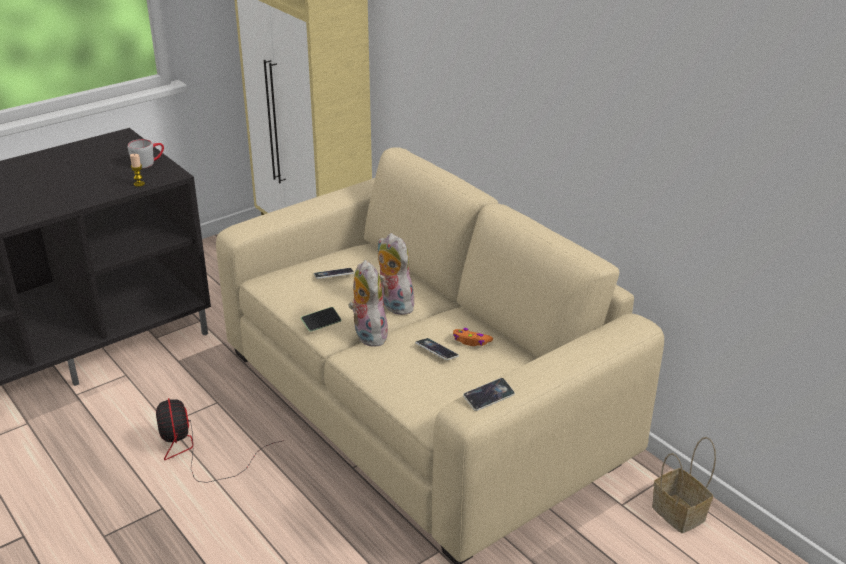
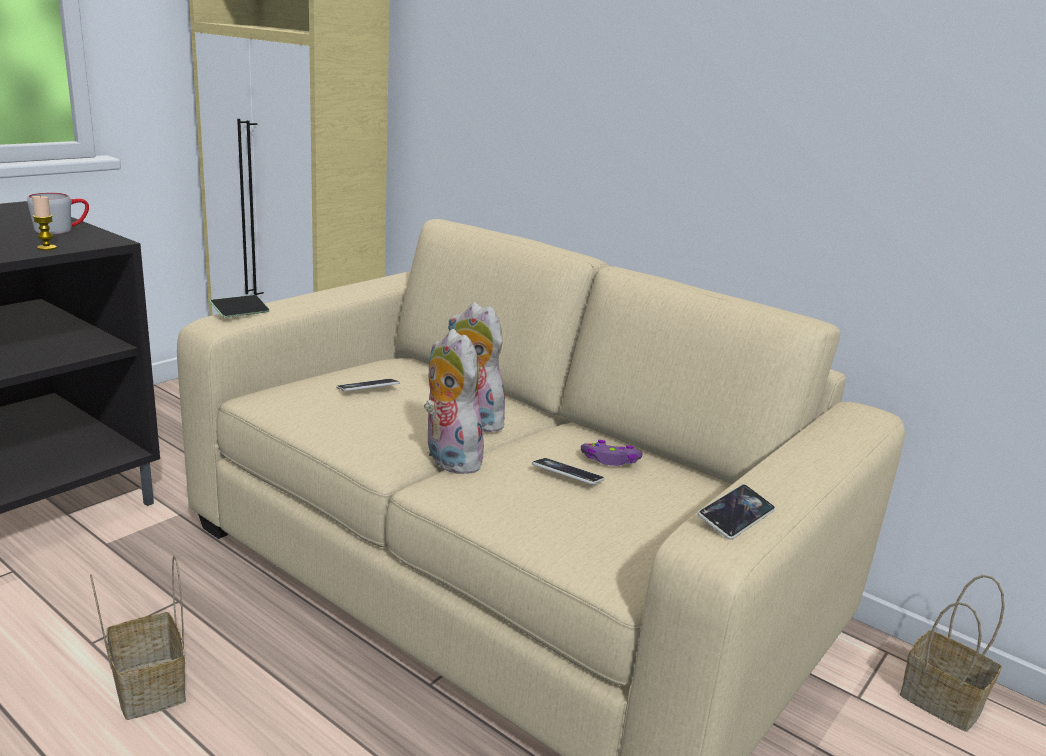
camera: 15 degrees left, 10 degrees down
(196, 452) = (147, 686): fan -> basket
(321, 324) = (369, 447): phone -> phone (240, 314)
(471, 341) = (610, 460): orange game controller -> purple game controller

